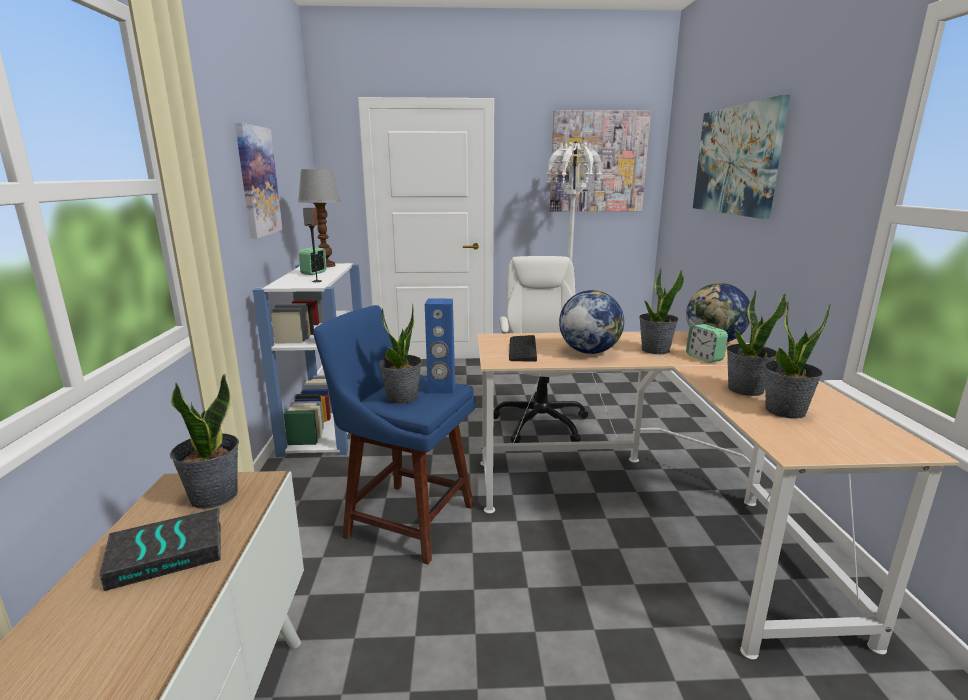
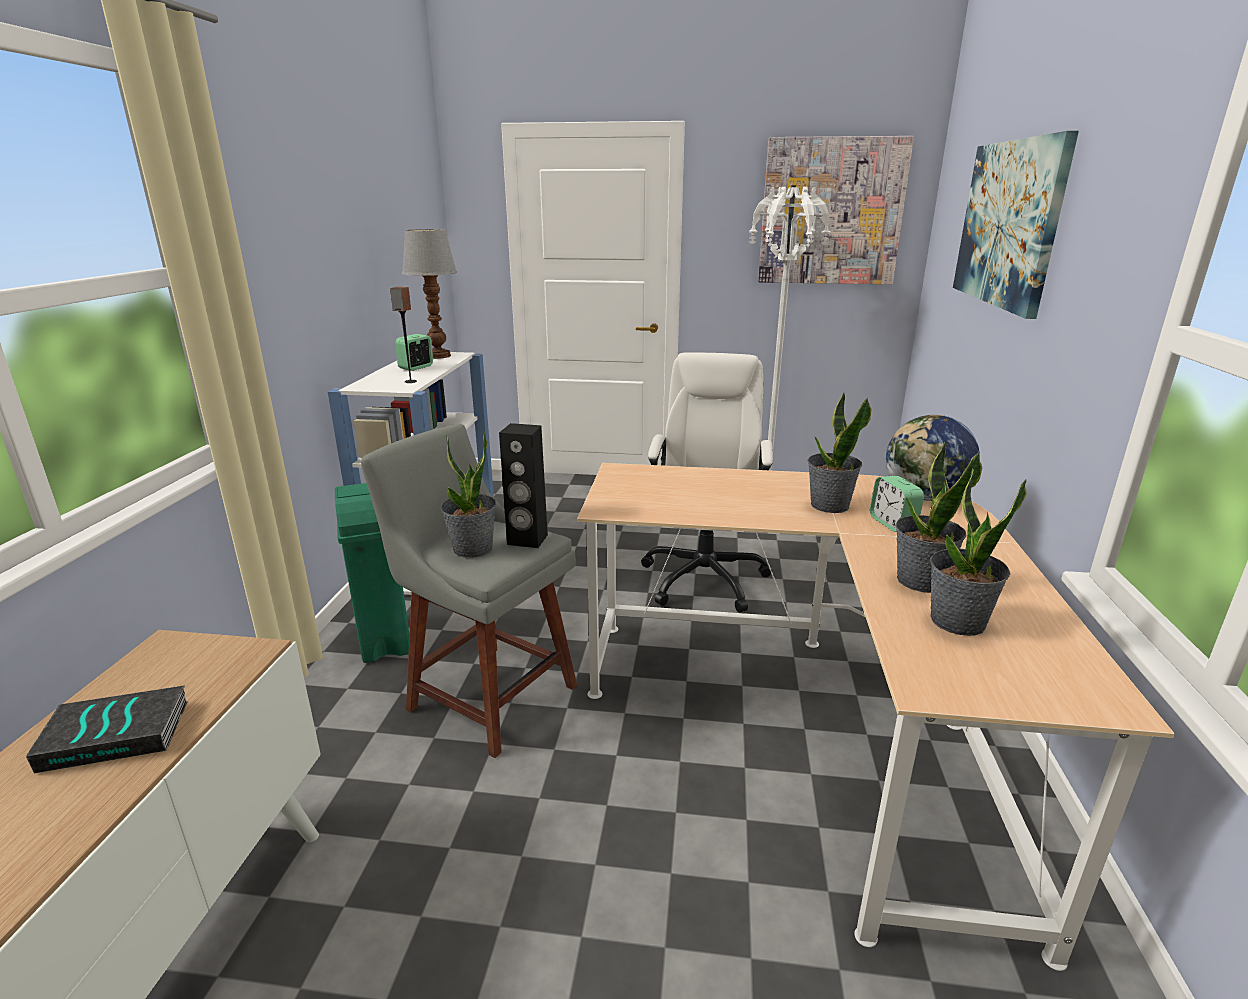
camera: 10 degrees right, 5 degrees up
(213, 495) = (196, 665): potted plant -> none
(257, 181) = (343, 249): picture -> none
(306, 487) = (385, 639): none -> green trash can
(405, 518) = (488, 693): blue stool -> grey stool
(441, 389) = (527, 540): blue speaker -> black speaker
(522, 349) = (647, 491): keyboard -> none
(588, 352) = (734, 502): globe -> none

